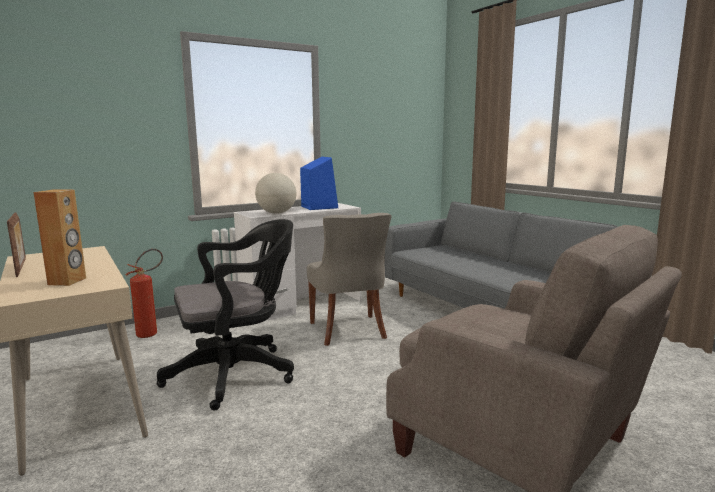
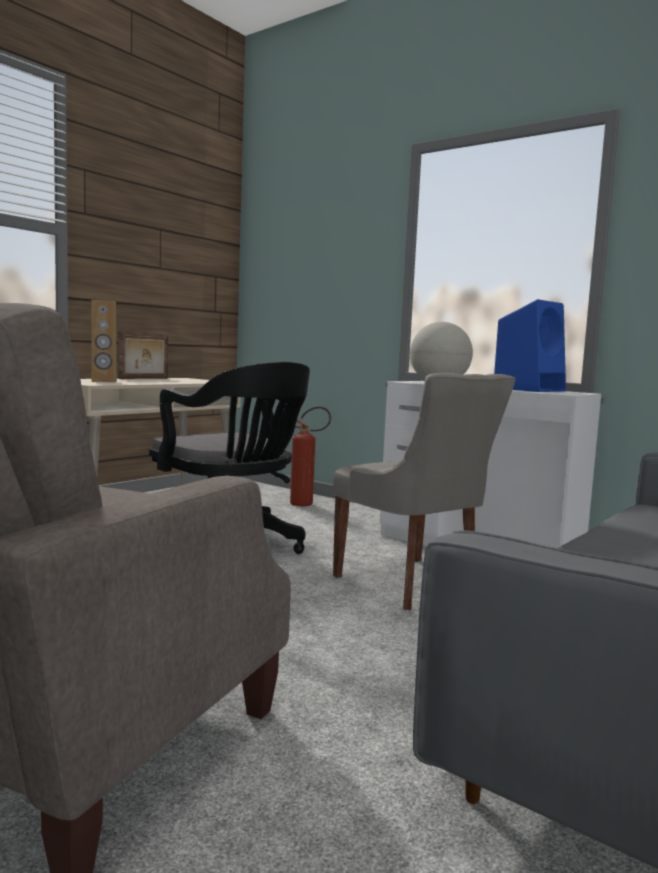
camera: 70 degrees right, 5 degrees down
(349, 331) = (413, 584): grey chair -> grey chair turned 90 degrees counterclockwise

